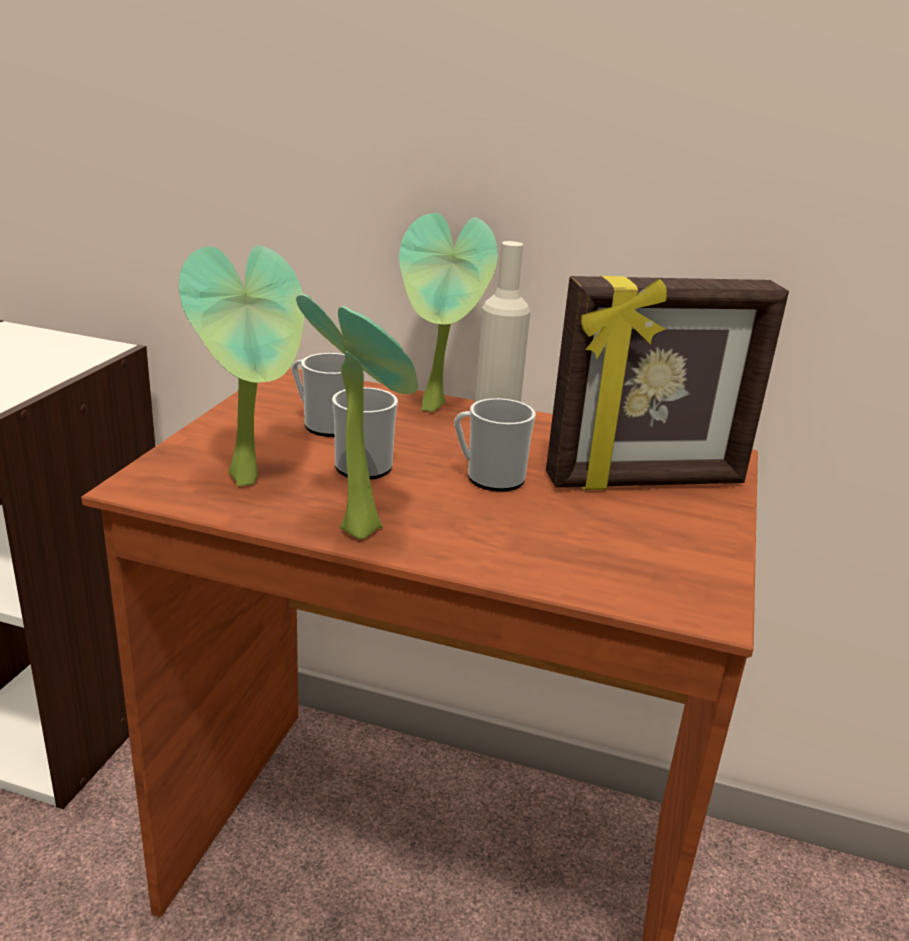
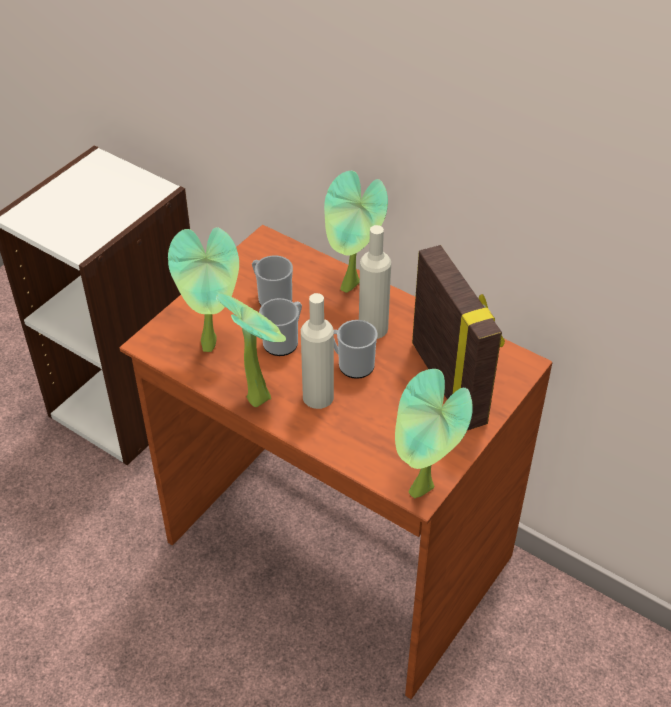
camera: 20 degrees right, 20 degrees up
(459, 516) = (318, 396): none -> beige bottle
(646, 482) = (450, 383): picture frame -> picture frame turned 120 degrees counterclockwise
(715, 612) = (422, 494): none -> potted plant

